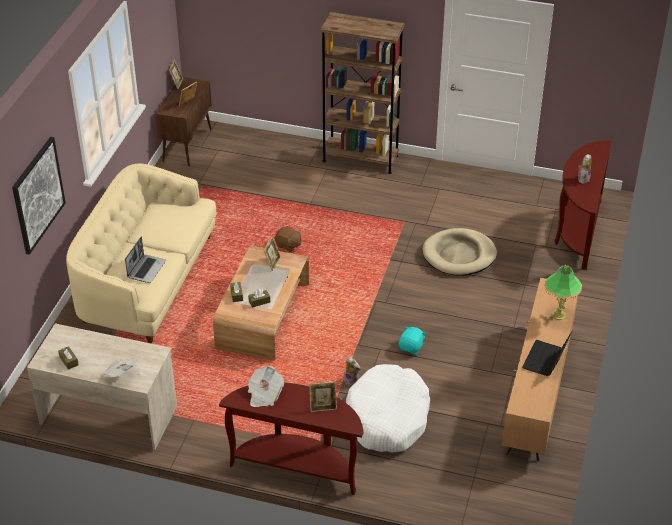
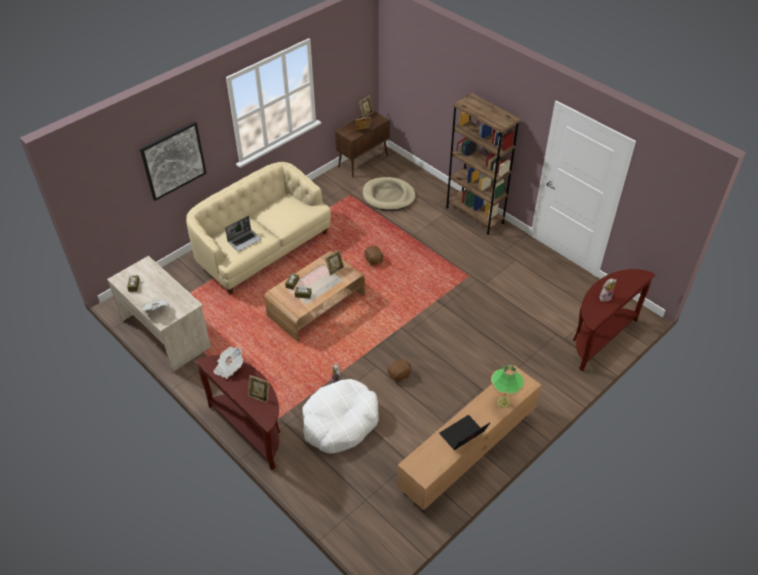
camera: 30 degrees right, 5 degrees up
(411, 347) = (399, 375): turquoise plush toy -> brown plush toy
(459, 255) = (490, 318): beige dog bed -> beige dog bed (388, 196)

